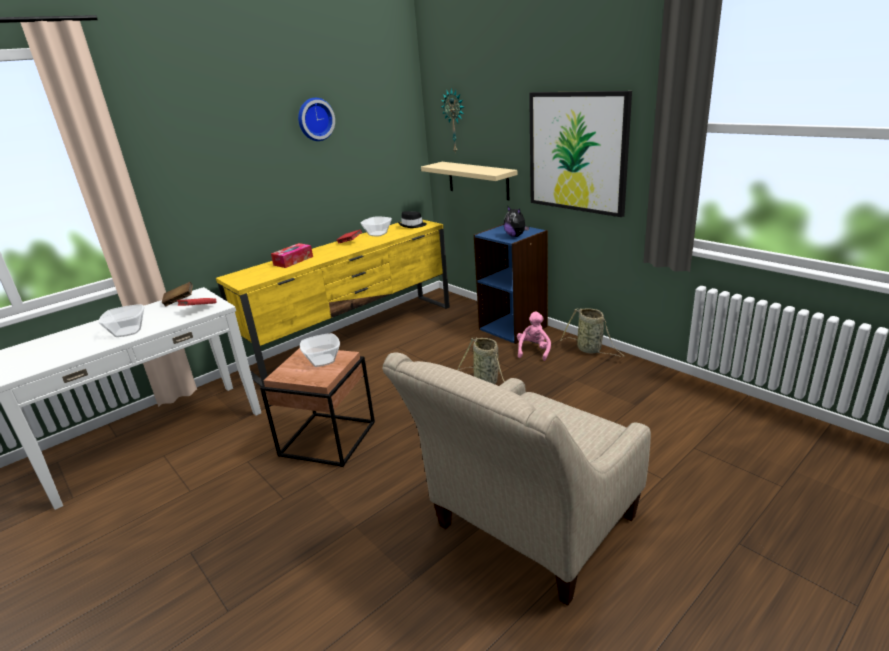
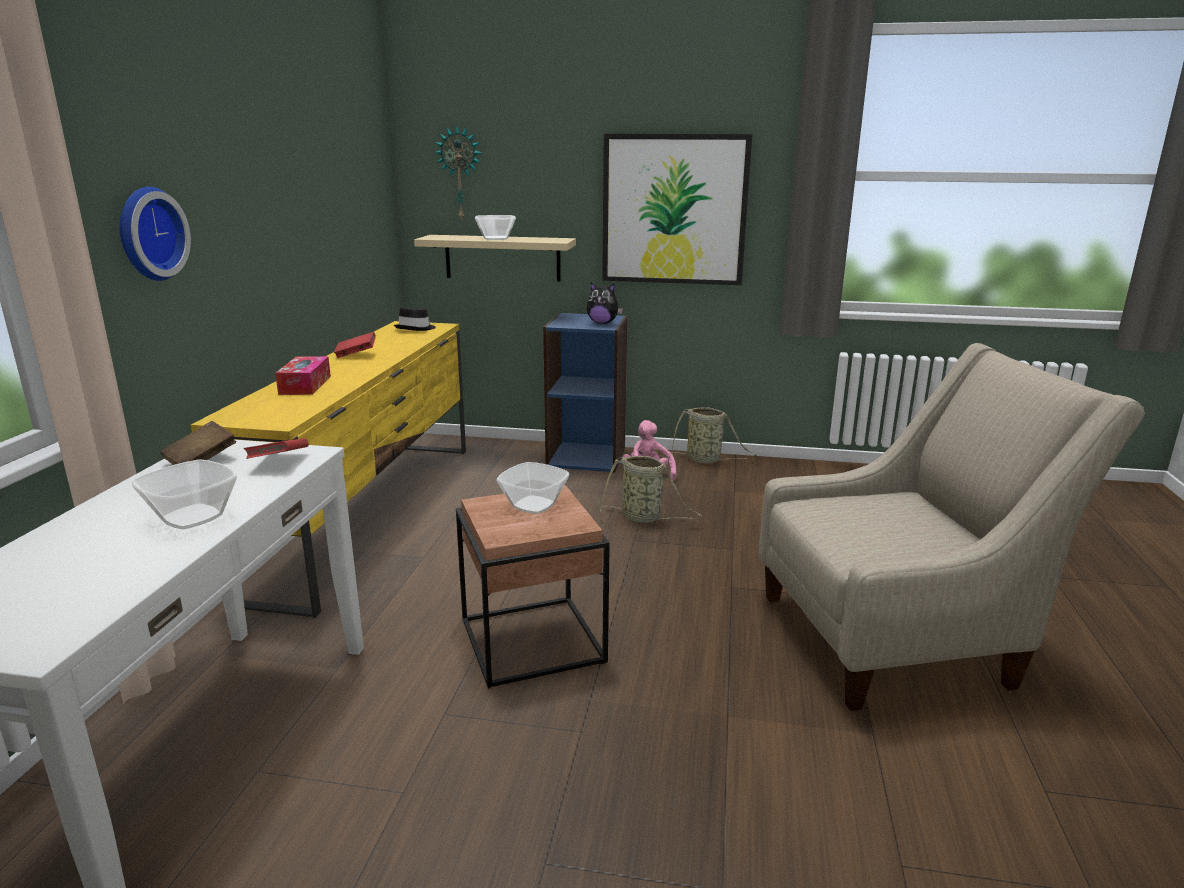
camera: 40 degrees left, 5 degrees down
(315, 119) = (294, 148): wall clock -> wall clock (147, 234)
(378, 234) = (381, 341): bowl -> bowl (496, 238)
(527, 530) = (899, 637): beige armchair -> beige armchair turned 105 degrees counterclockwise

